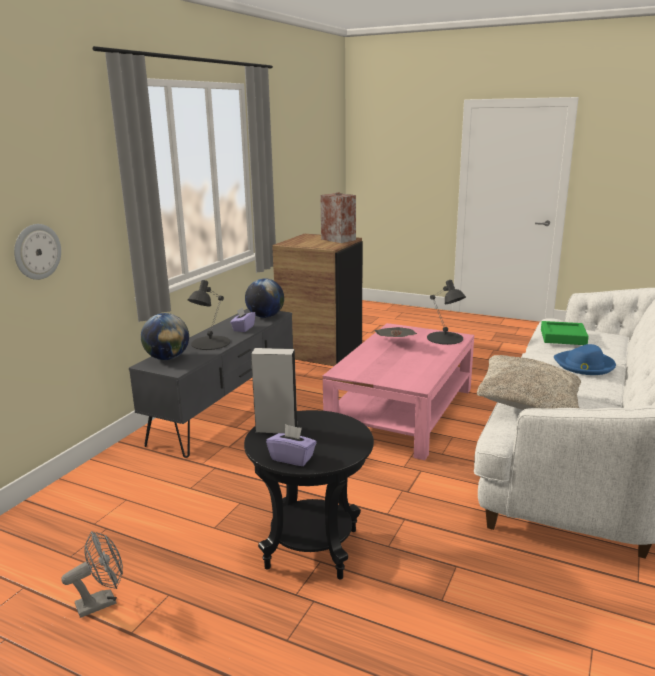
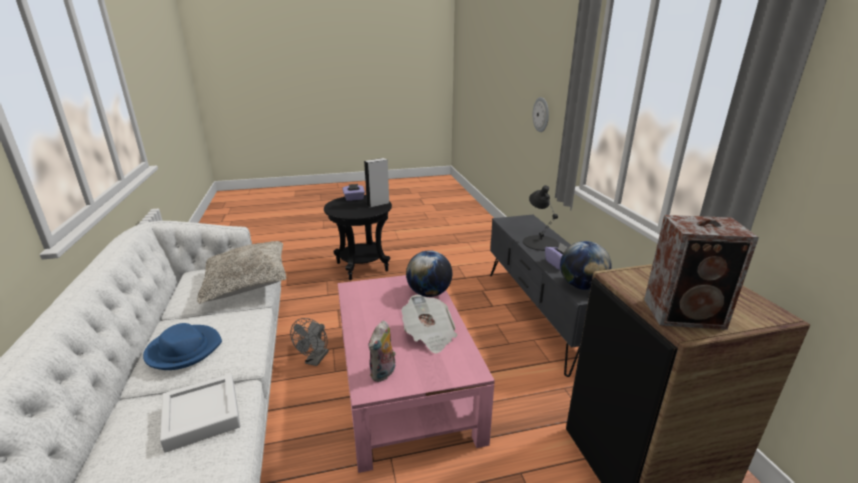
camera: 140 degrees right, 5 degrees up
(102, 602) = (417, 231): grey fan -> grey fan (315, 360)
(167, 358) = (530, 224): globe -> globe (429, 293)
(445, 338) = (383, 374): black table lamp -> plush toy
(563, 337) = (202, 416): green tray -> white tray

